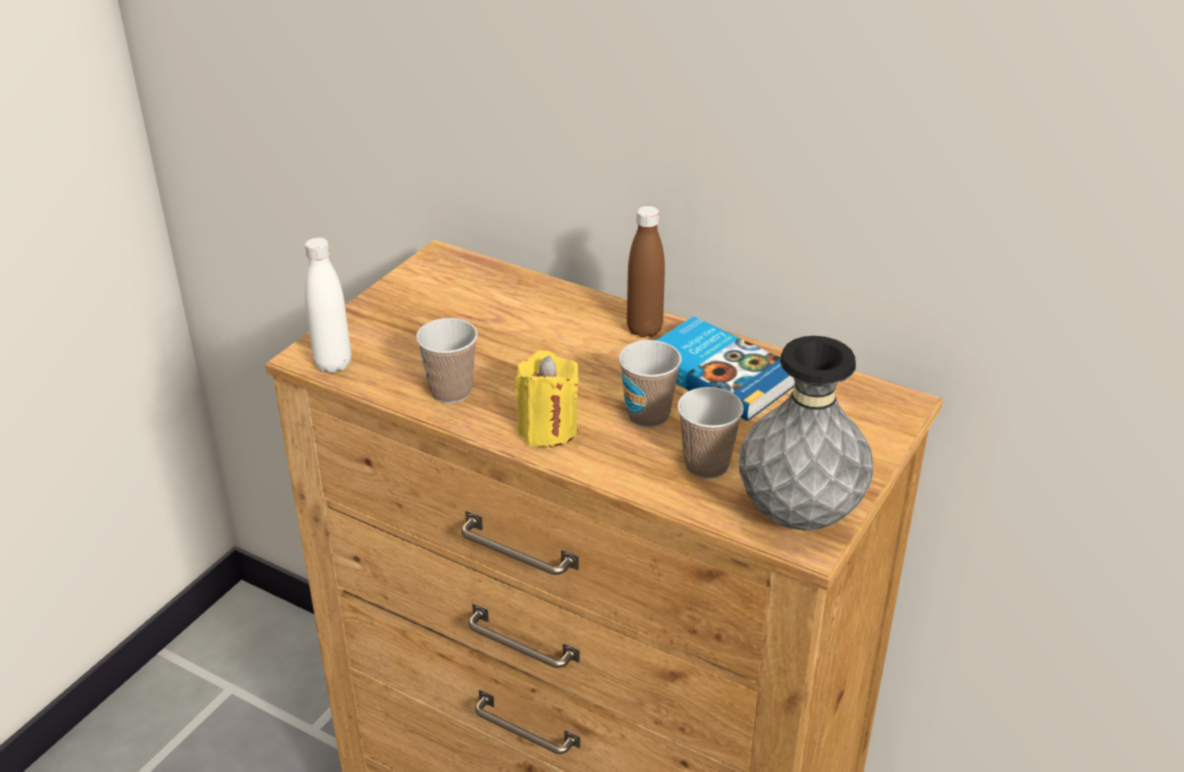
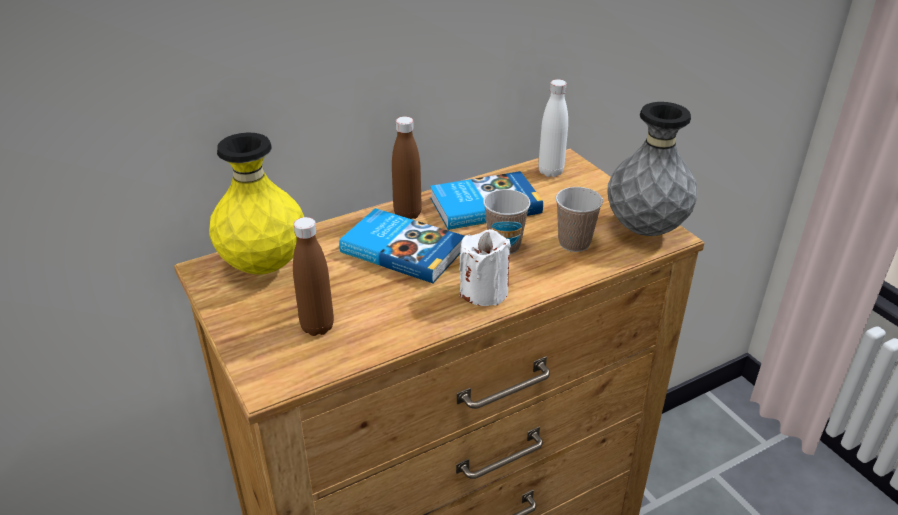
camera: 60 degrees left, 0 degrees up
(333, 364) = (297, 373): white bottle -> white bottle (550, 172)
(405, 349) = (317, 327): none -> brown bottle
(451, 391) = (398, 321): cup -> none
(470, 284) = (264, 267): none -> yellow vase
(547, 429) = (484, 291): yellow candle -> white candle
(574, 351) = (403, 249): none -> book

